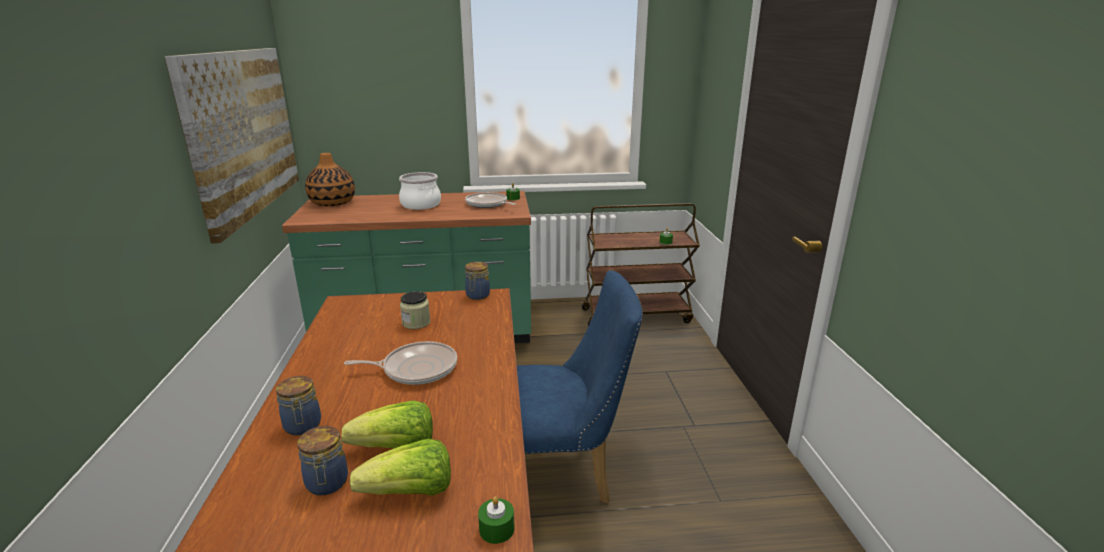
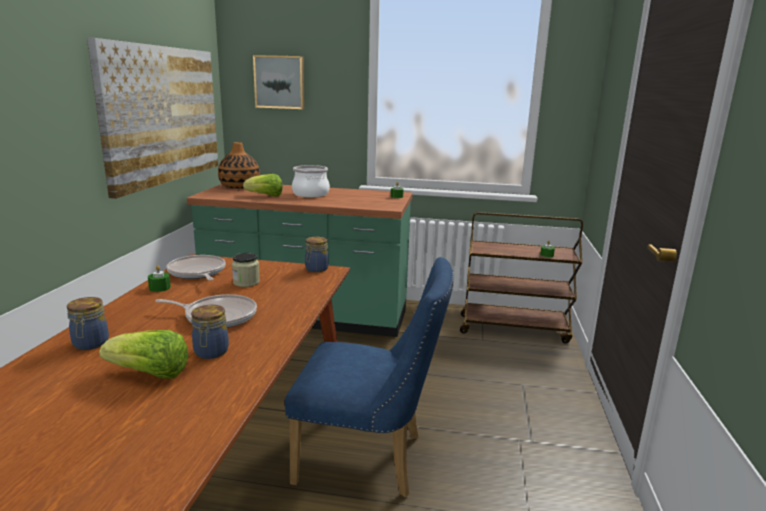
camera: 15 degrees right, 5 degrees down
(327, 484) = (71, 390): jar -> jar (211, 353)
(360, 78) = (280, 82): none -> picture
(410, 492) = (132, 411): lettuce -> lettuce (265, 196)
(488, 204) = (370, 199): frying pan -> frying pan (197, 273)
(496, 529) = (181, 458): green candle -> green candle (160, 288)

